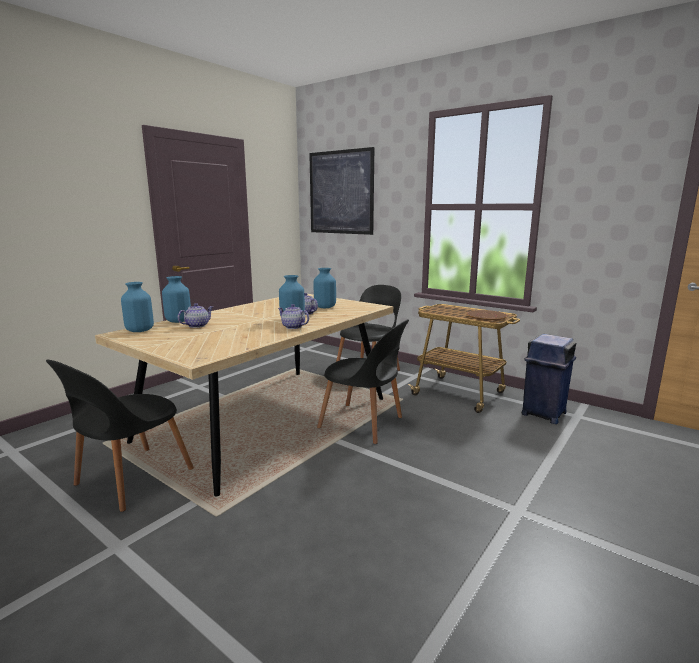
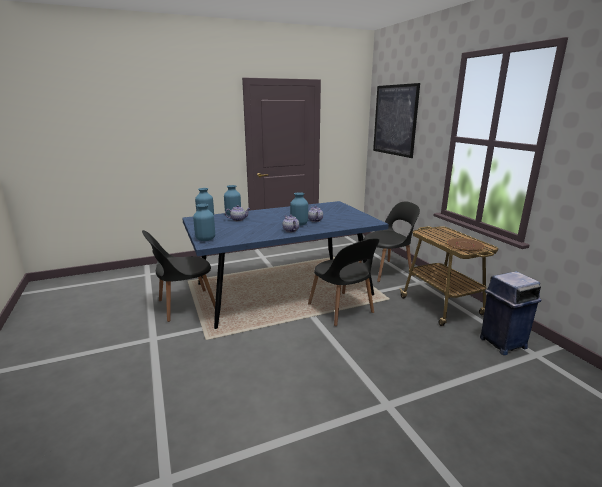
camera: 30 degrees right, 5 degrees up
(268, 419) = (283, 290): beige dining table -> blue dining table
(324, 307) = (335, 217): blue vase -> blue vase (205, 239)

